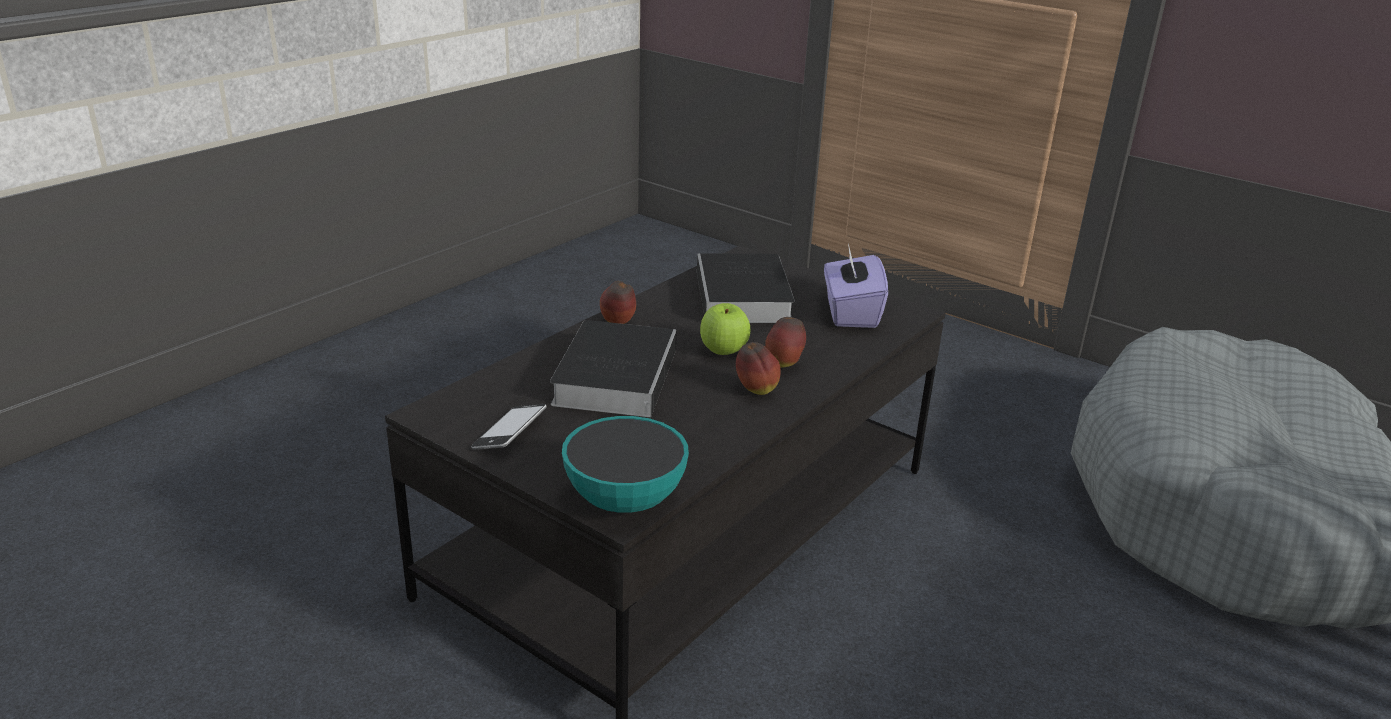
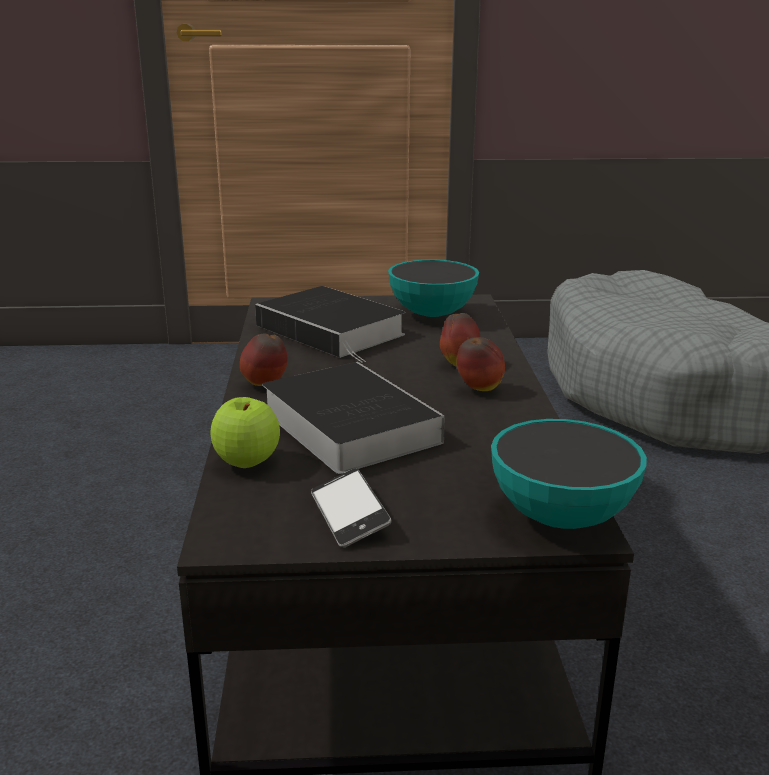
camera: 40 degrees left, 5 degrees down
(724, 351) = (397, 372): apple -> apple (247, 462)
(850, 313) = (432, 314): purple tissue box -> bowl

